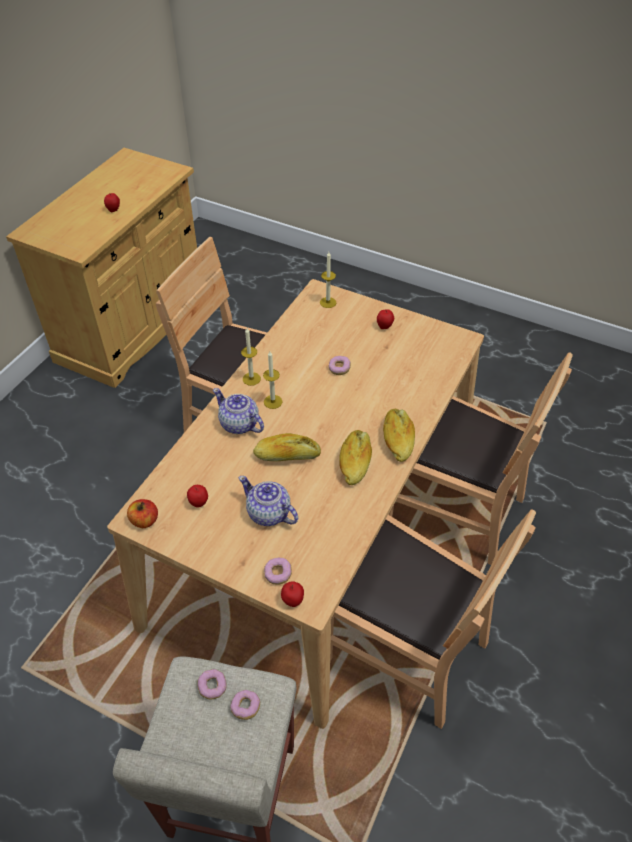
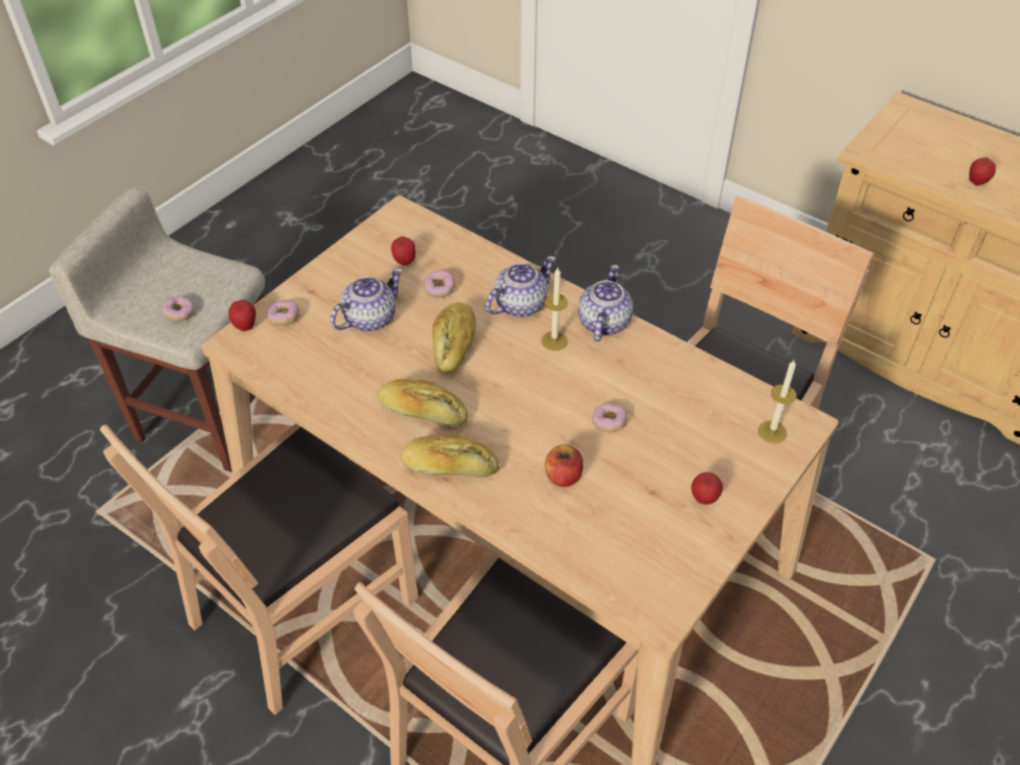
camera: 100 degrees right, 0 degrees up
(144, 521) = (396, 220): apple -> apple (563, 476)
(212, 687) = (212, 292): donut -> donut (439, 289)
(251, 379) = (603, 323): candle -> teapot

